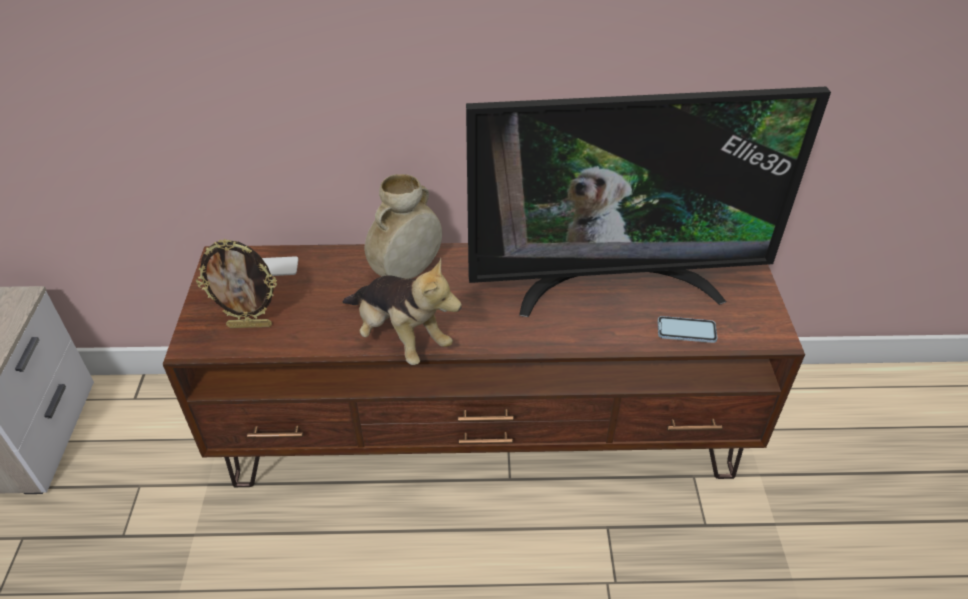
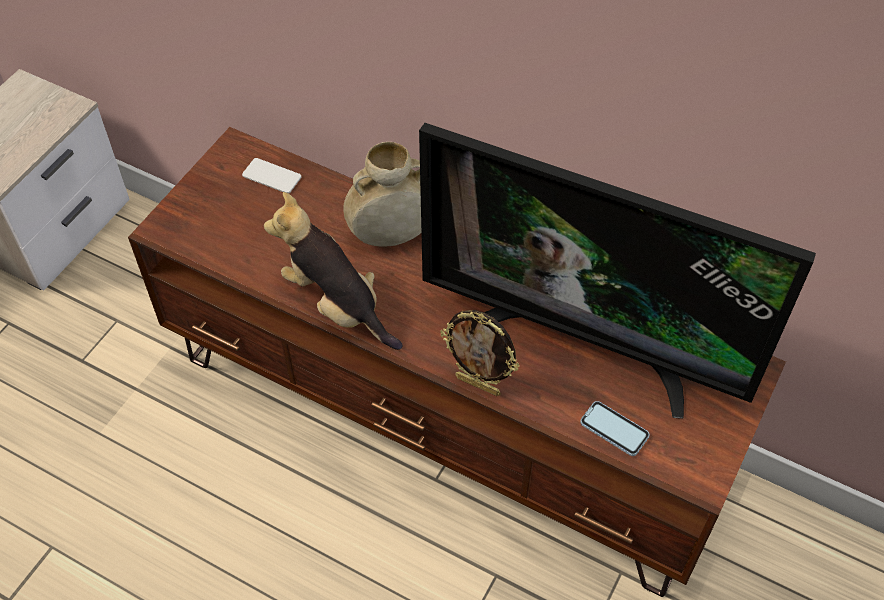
camera: 30 degrees right, 10 degrees up
(250, 325) = (218, 231): picture frame -> picture frame (478, 384)
(400, 337) = (337, 304): plush toy -> plush toy turned 150 degrees clockwise

